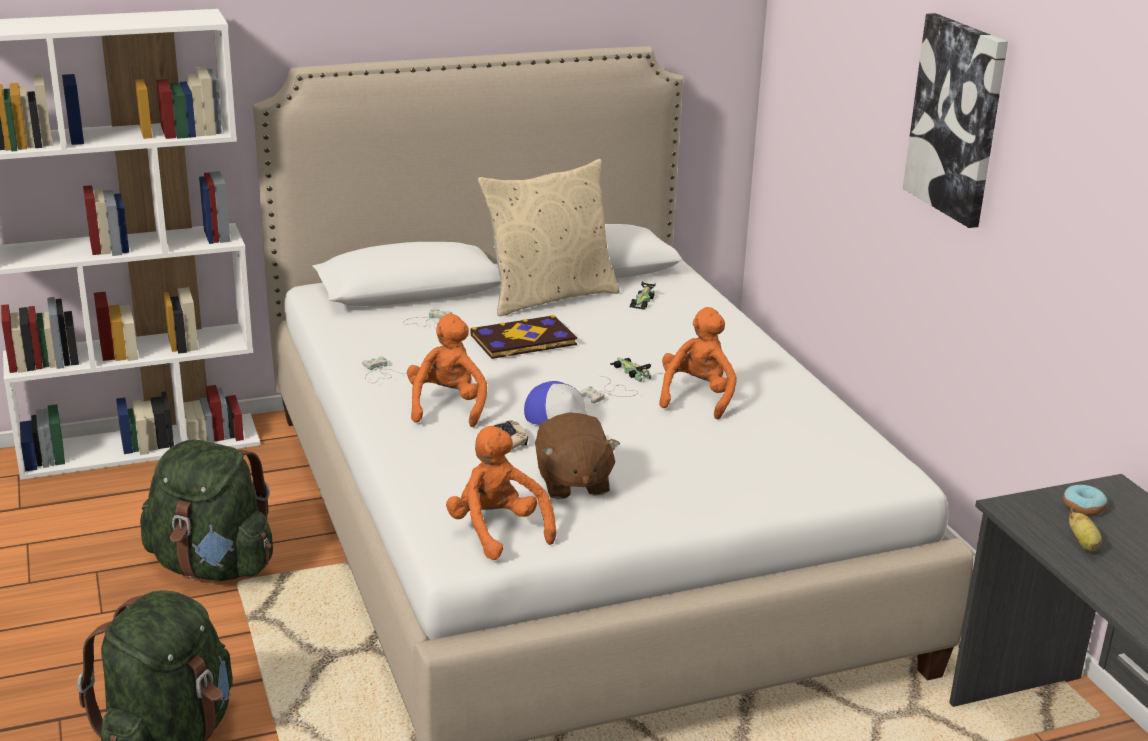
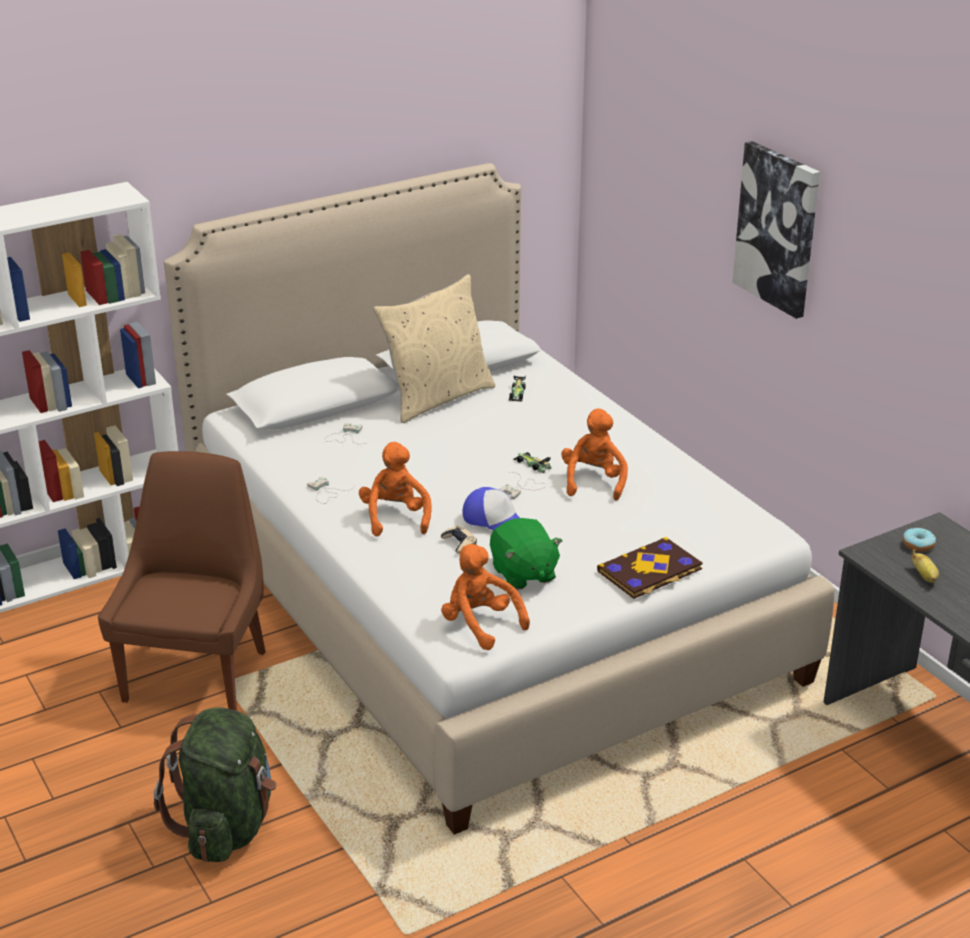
camera: 10 degrees left, 5 degrees up
(213, 566) = (197, 672): green backpack -> brown chair
(524, 341) = (433, 445): book -> book (650, 571)
(572, 483) = (523, 574): brown plush toy -> green plush toy

